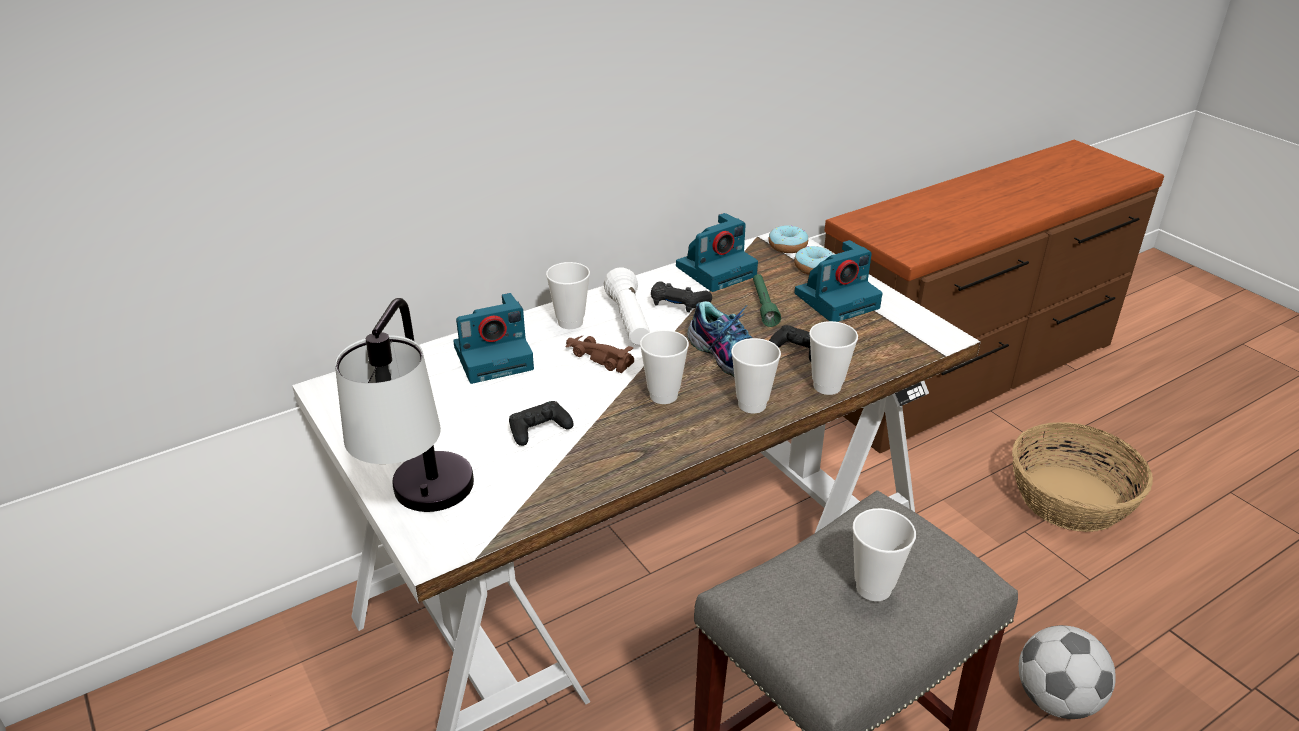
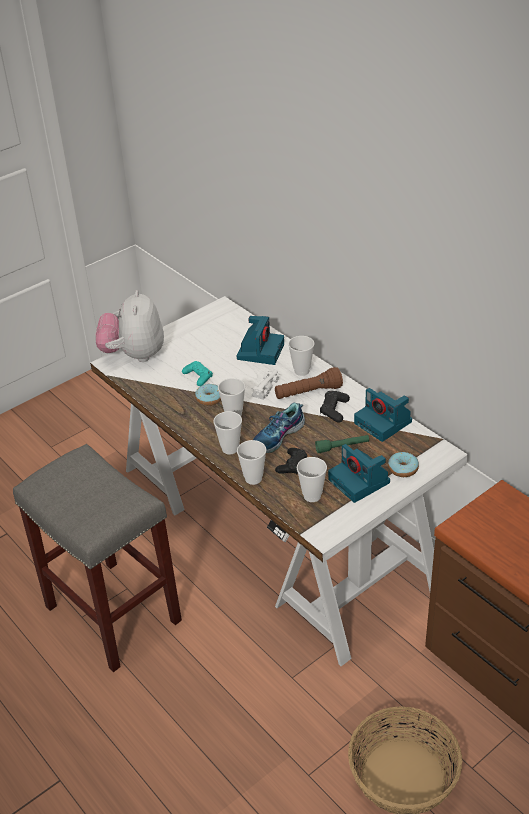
camera: 85 degrees right, 5 degrees up
(425, 512) = (134, 355): table lamp -> plush toy
(495, 357) = (260, 351): camera -> camera turned 135 degrees counterclockwise
(539, 429) = (198, 376): black game controller -> turquoise game controller
(597, 357) = (267, 386): brown toy car -> white toy car
(629, 322) = (308, 393): white flashlight -> brown flashlight
(787, 246) = (432, 454): donut -> donut (209, 399)
(873, 588) = (84, 496): cup -> cup (312, 496)
(1055, 700) = (193, 734): football -> none

